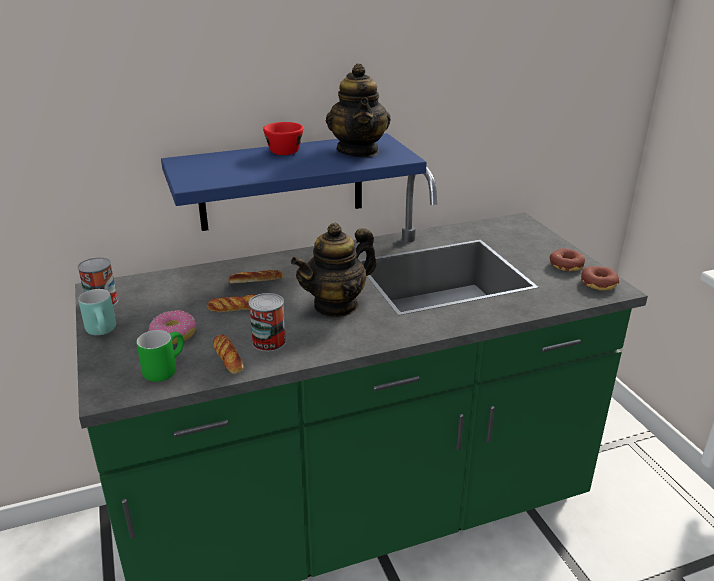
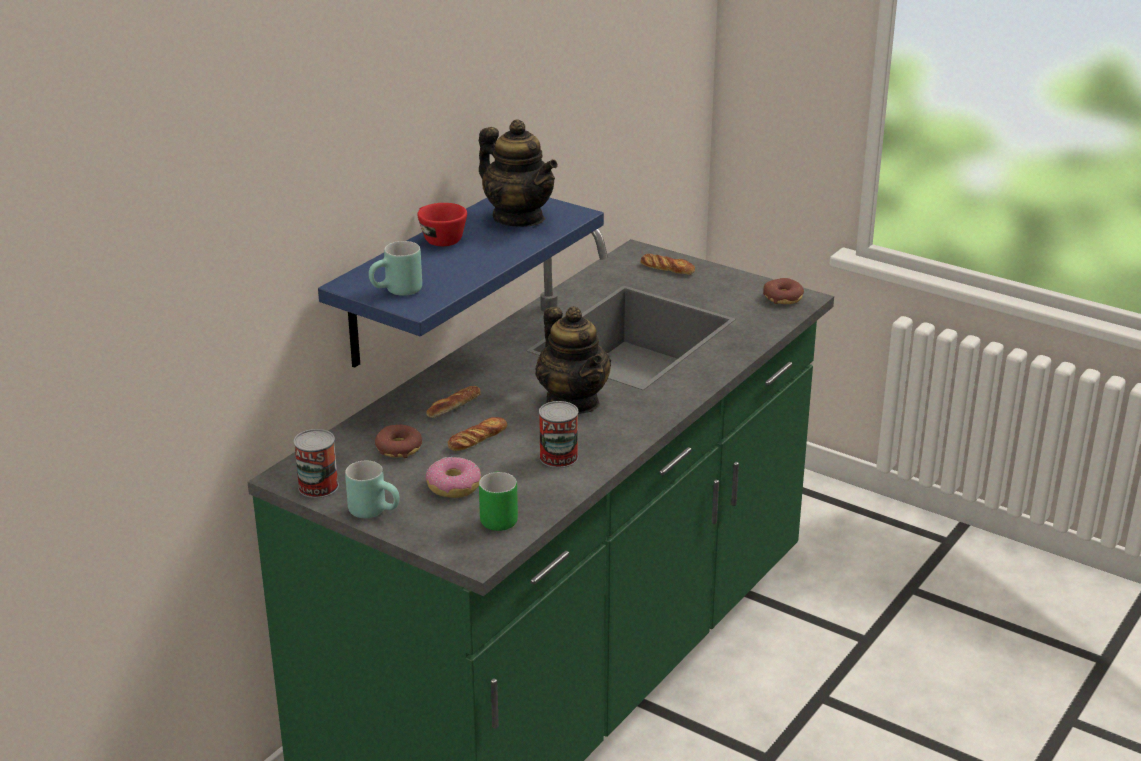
camera: 35 degrees left, 0 degrees up
(196, 172) = (398, 293): none -> turquoise mug
(228, 358) = (542, 485): bread -> bread (667, 268)
(336, 305) = (573, 401): teapot -> teapot turned 45 degrees counterclockwise
(566, 265) = (736, 288): donut -> donut (398, 448)

